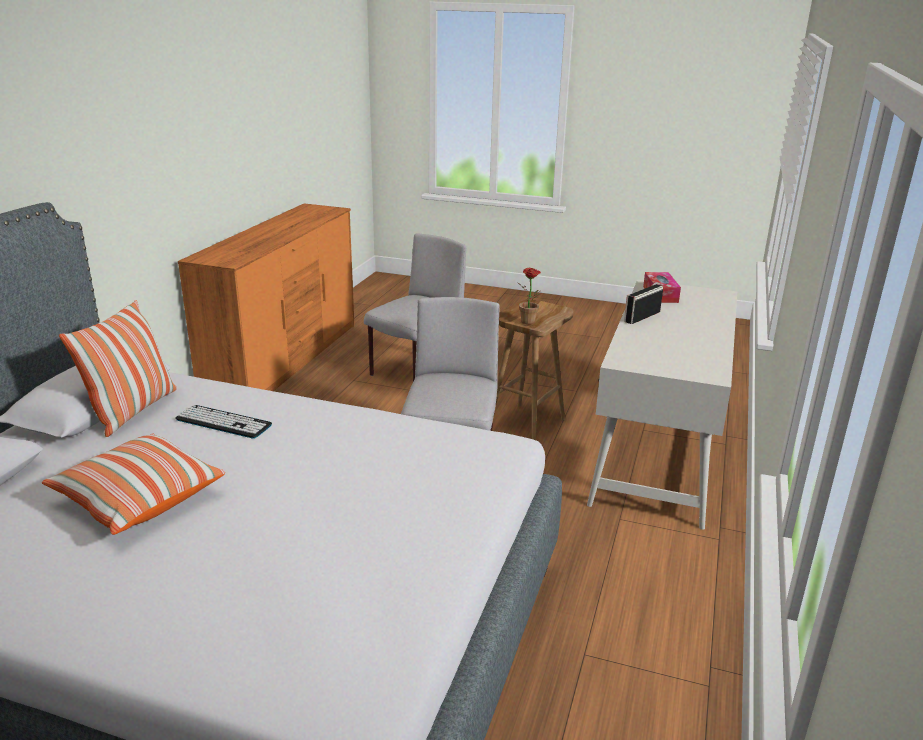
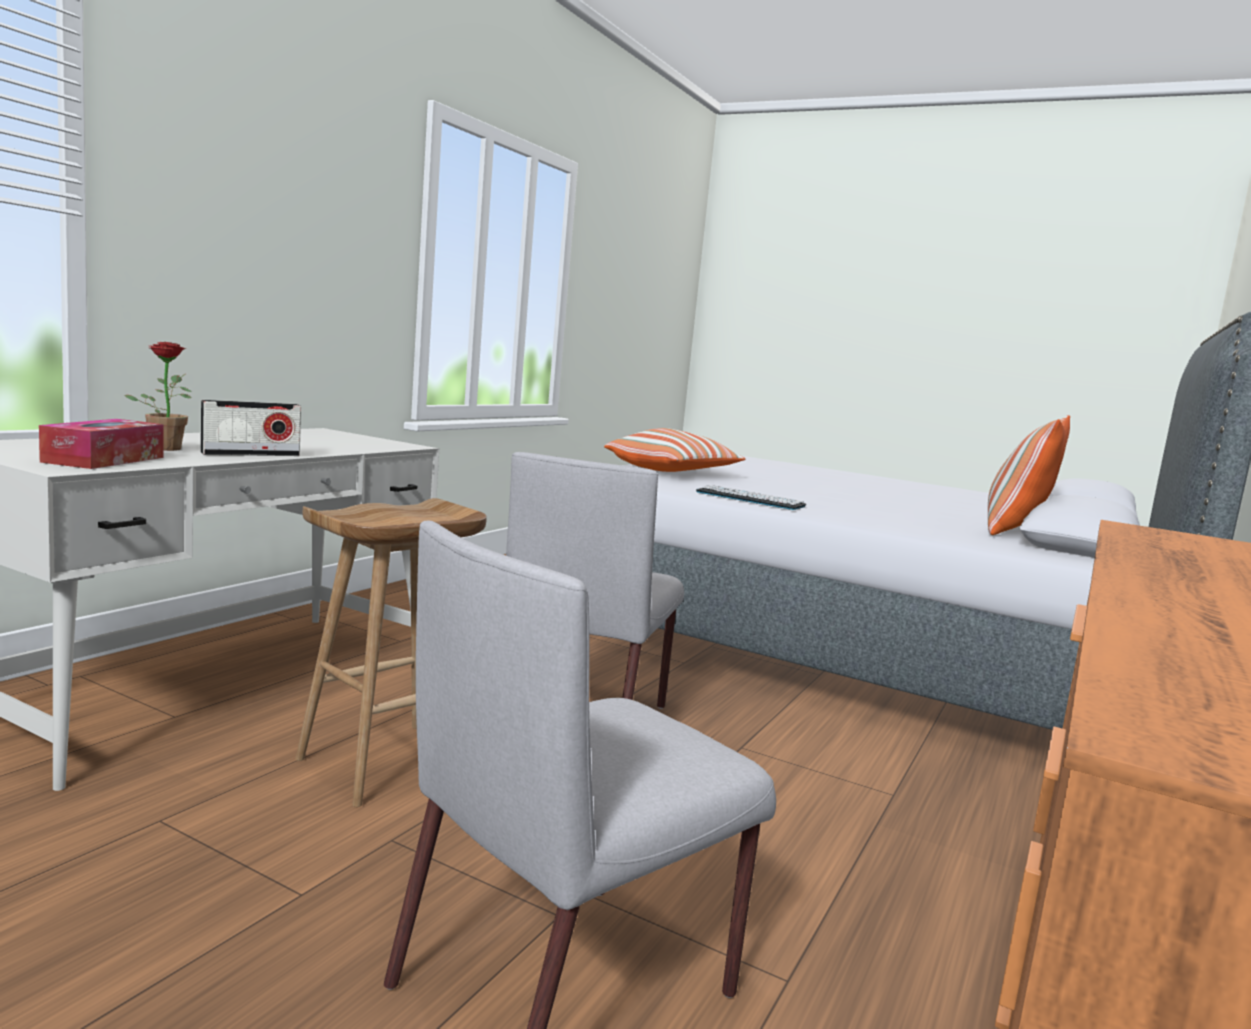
camera: 170 degrees left, 15 degrees down
(138, 499) = (915, 496): pillow -> pillow (672, 472)
(223, 422) = (893, 512): keyboard -> keyboard (750, 499)
(530, 322) = (427, 509): potted plant -> potted plant (165, 447)

